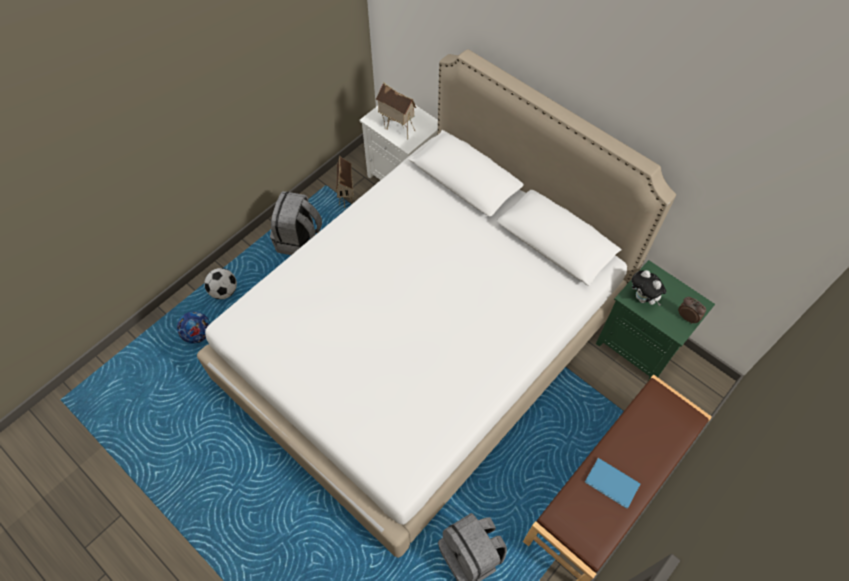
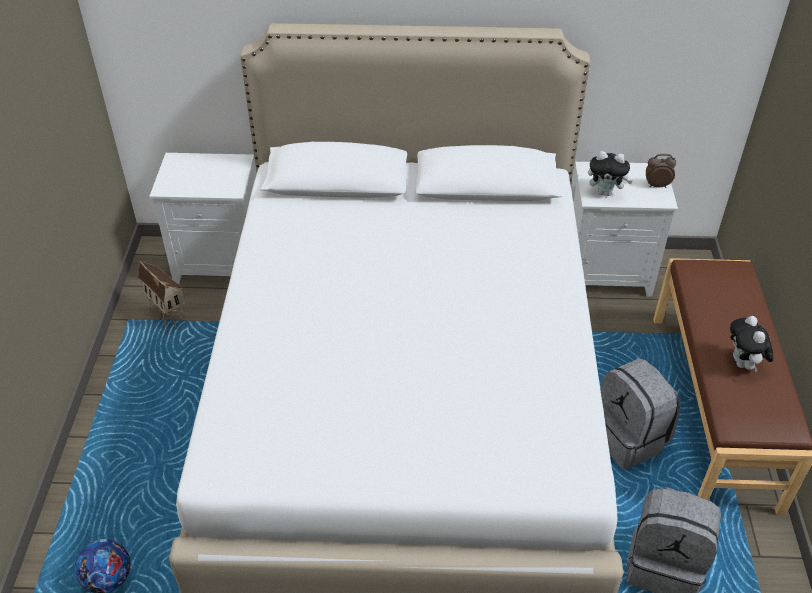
camera: 40 degrees left, 15 degrees down
(224, 291) = (99, 507): football -> none
(299, 241) = (150, 393): grey backpack -> grey backpack (630, 438)
(397, 129) = (205, 183): toy house -> none
(612, 485) = (743, 364): blue book -> plush toy
(639, 346) = (608, 272): green nightstand -> white nightstand

